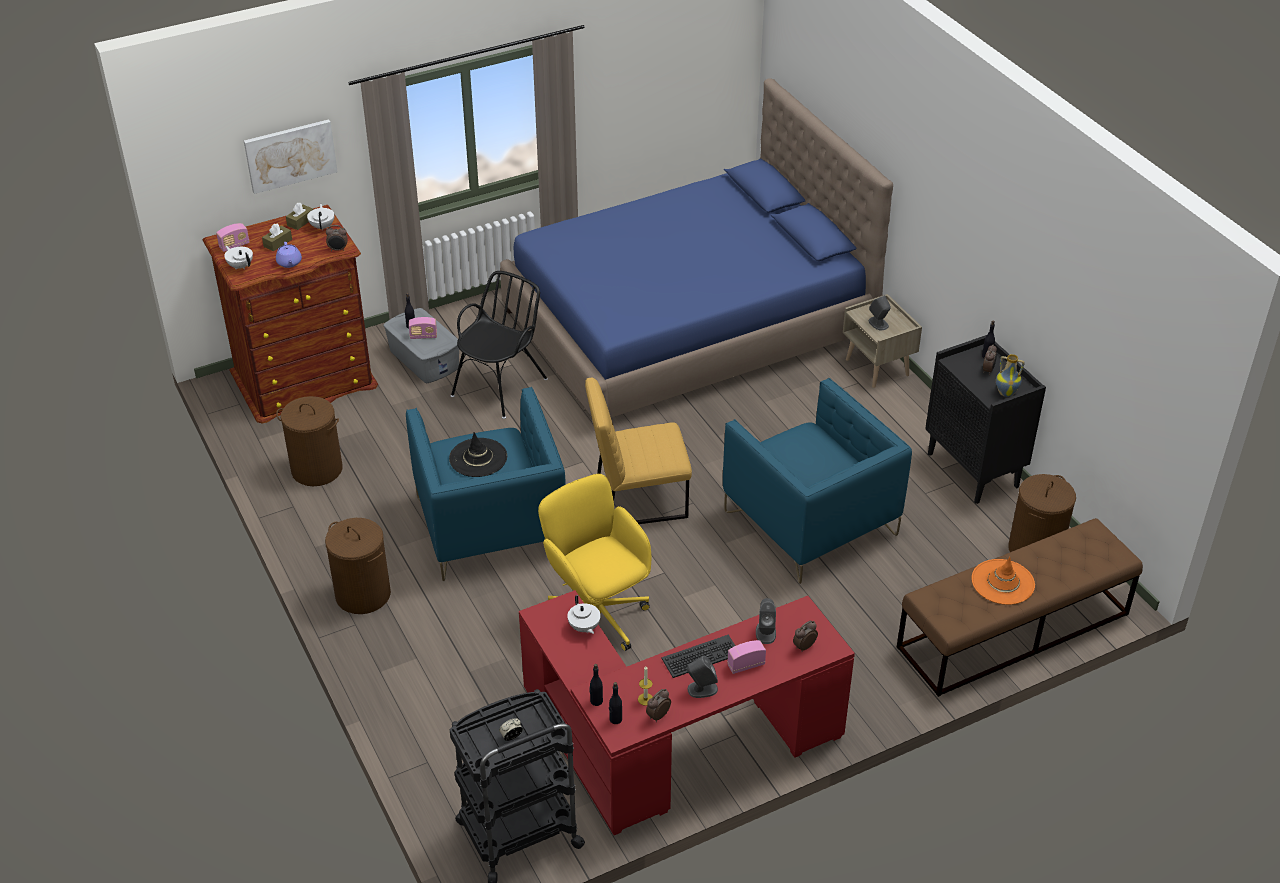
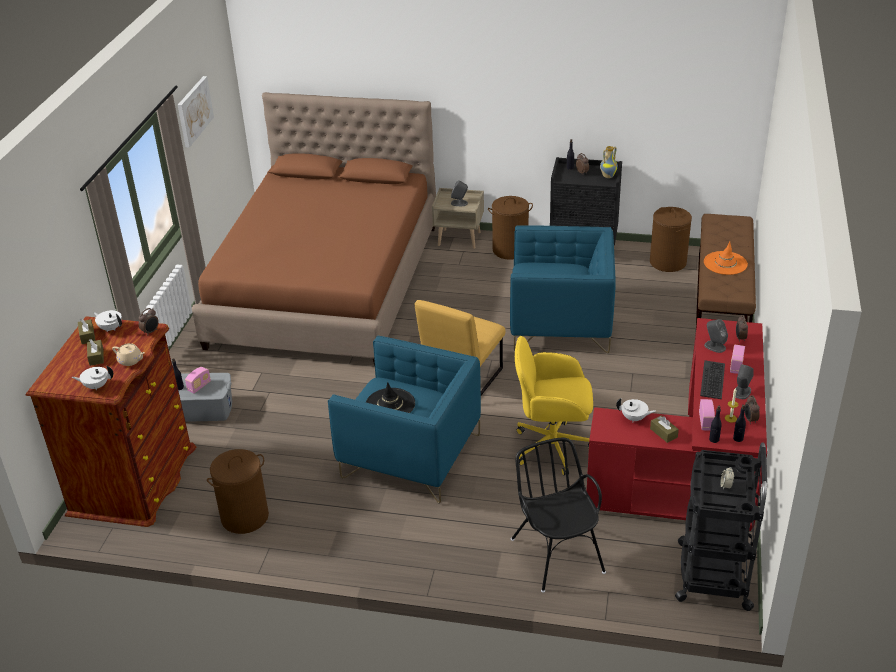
camera: 50 degrees left, 5 degrees down
(234, 246) = (65, 379): radio -> radio (705, 422)
(289, 263) = (131, 361): purple teapot -> beige teapot
(290, 155) = (54, 281): picture -> picture (194, 111)
(363, 595) = (408, 551): brown laundry basket -> brown laundry basket (510, 250)
(501, 385) = (275, 386): black chair -> black chair (556, 552)
(580, 660) = (663, 433): none -> brown tissue box
(689, 325) = (327, 284): blue bed -> brown bed

